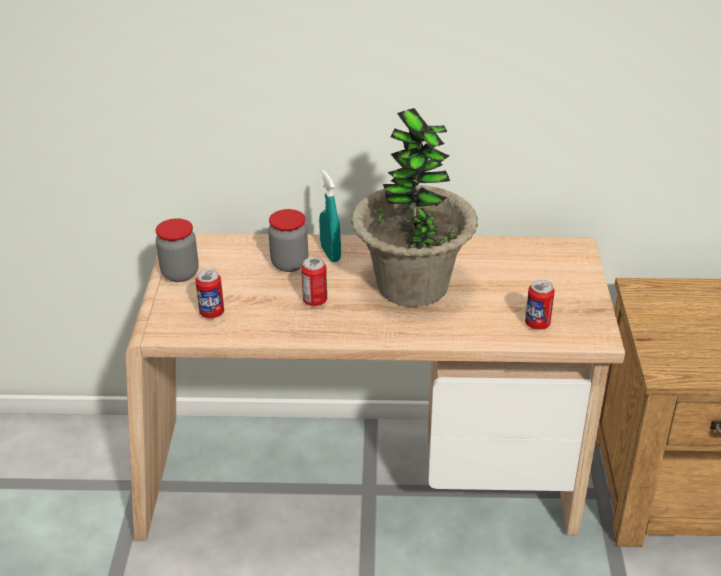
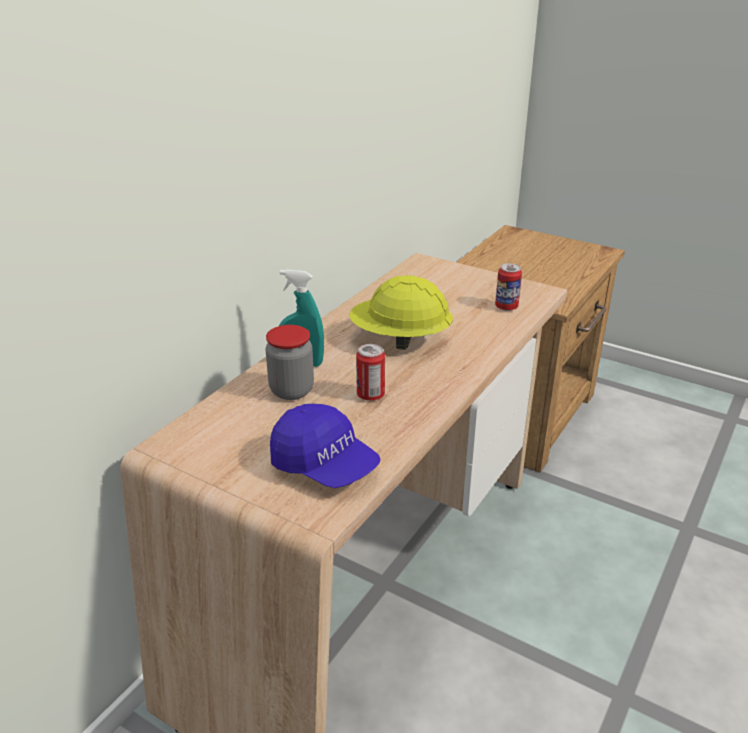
camera: 60 degrees left, 5 degrees down
(180, 273) = (223, 467): jar -> none
(212, 313) = (324, 465): can -> blue cap
(412, 285) = (400, 340): potted plant -> yellow hard hat

